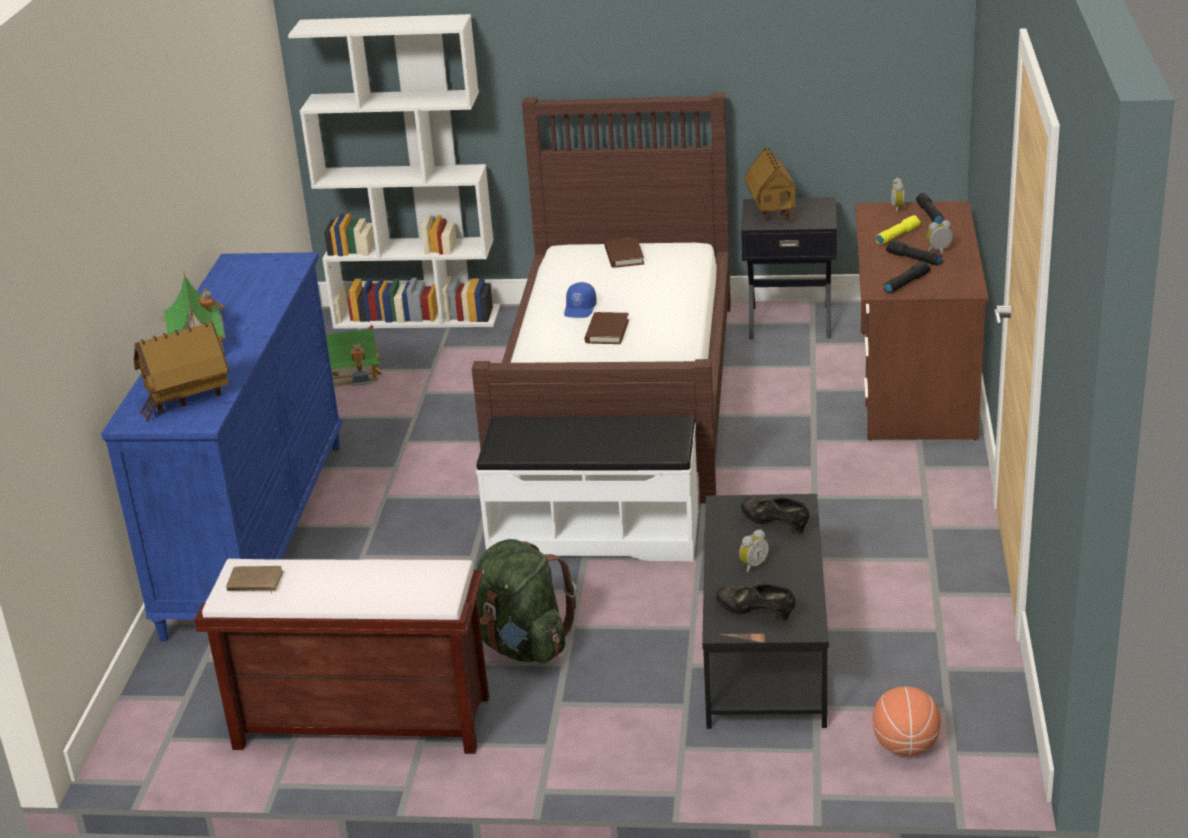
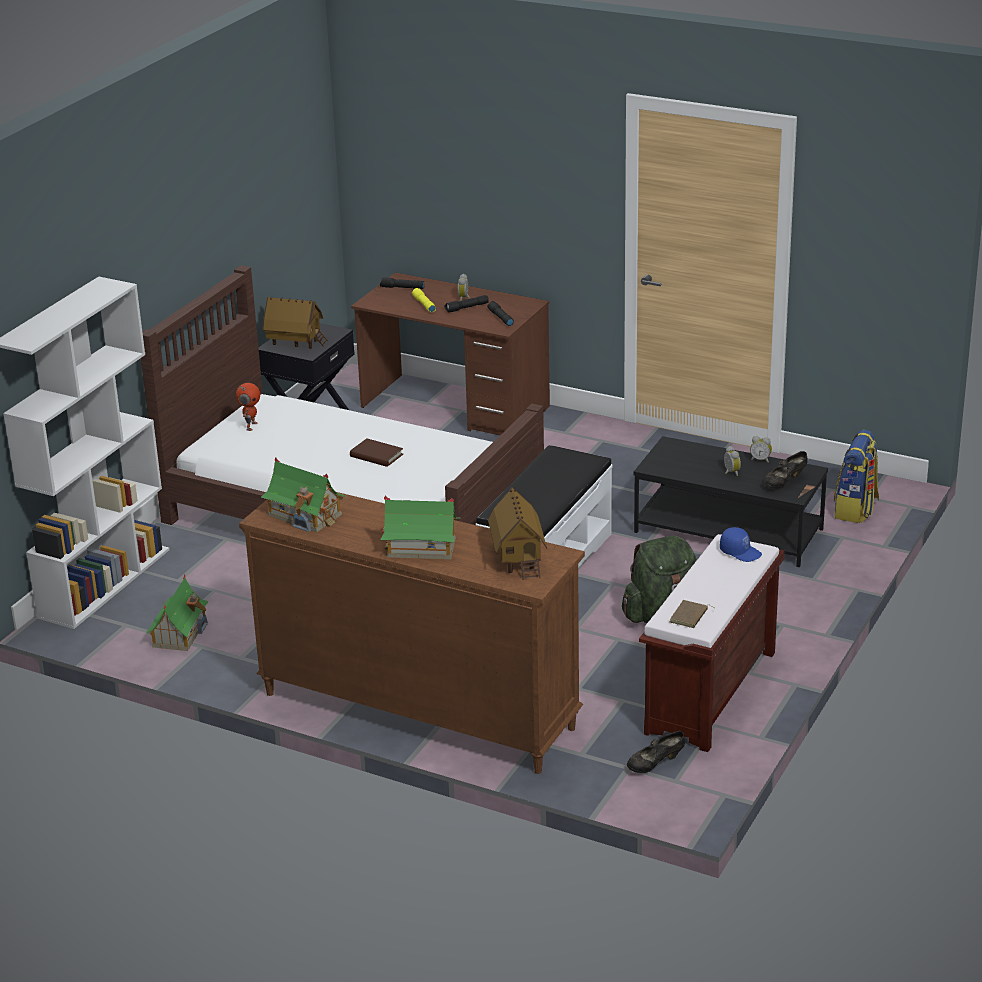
camera: 70 degrees left, 0 degrees up
(247, 276) = (305, 515): none -> toy house
(257, 535) = (417, 710): blue dresser -> brown dresser
(580, 309) = (326, 459): blue cap -> blue cap (740, 552)
(624, 256) = (250, 426): brown book -> toy robot
(775, 525) = (689, 456): black shoe -> black shoe (655, 764)
(899, 208) = (380, 294): alarm clock -> alarm clock (760, 459)
(905, 747) = (855, 510): basketball -> backpack

